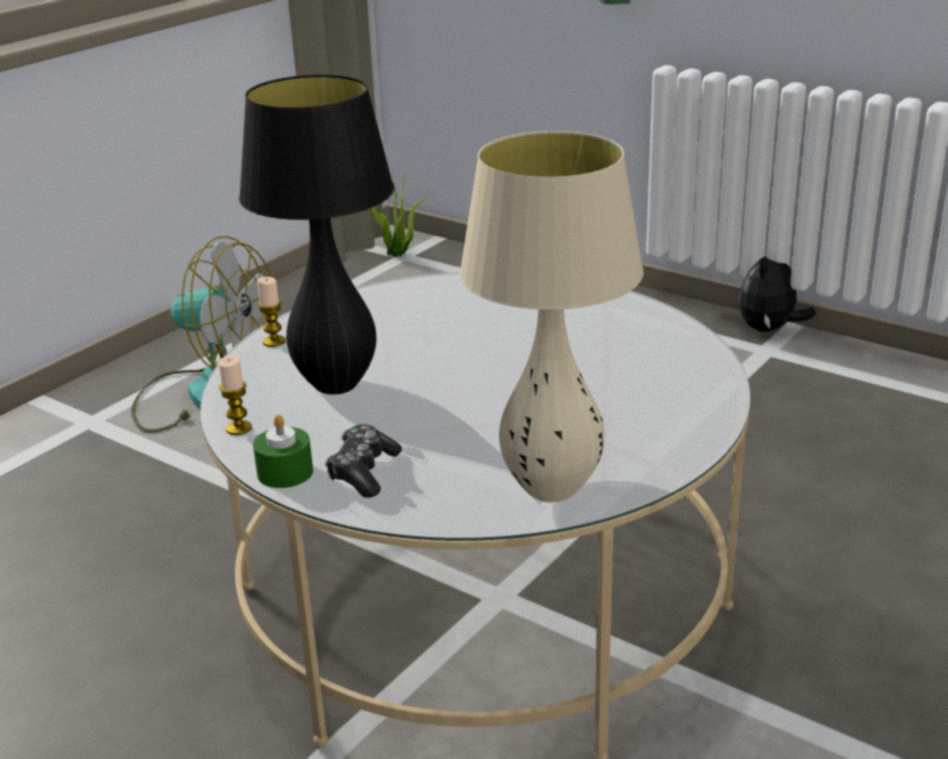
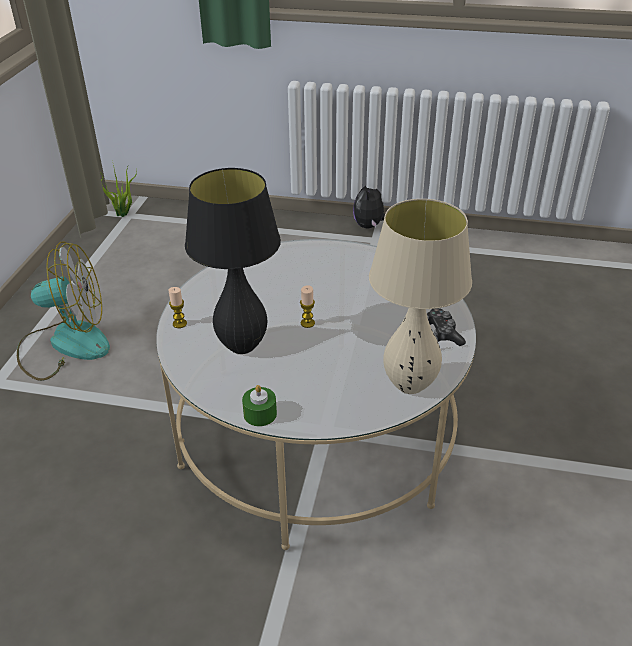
camera: 25 degrees left, 10 degrees up
(239, 428) = (208, 391): candle -> candle (307, 323)
(363, 472) = (303, 401): game controller -> game controller (443, 333)

